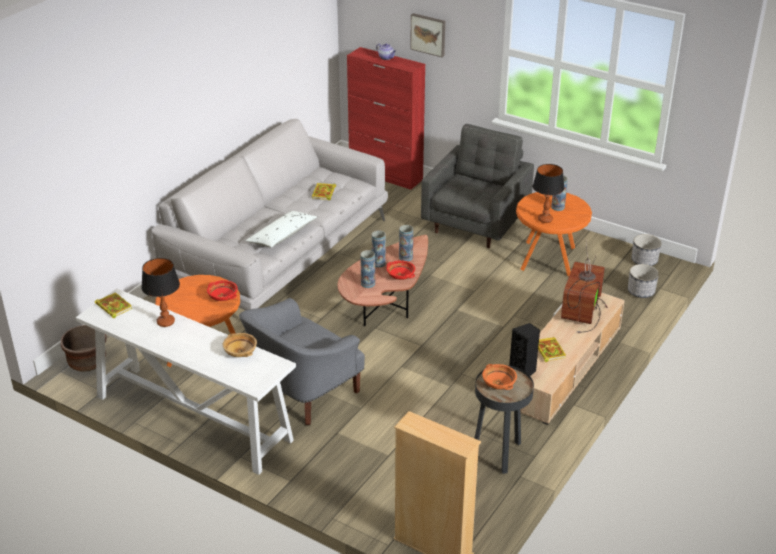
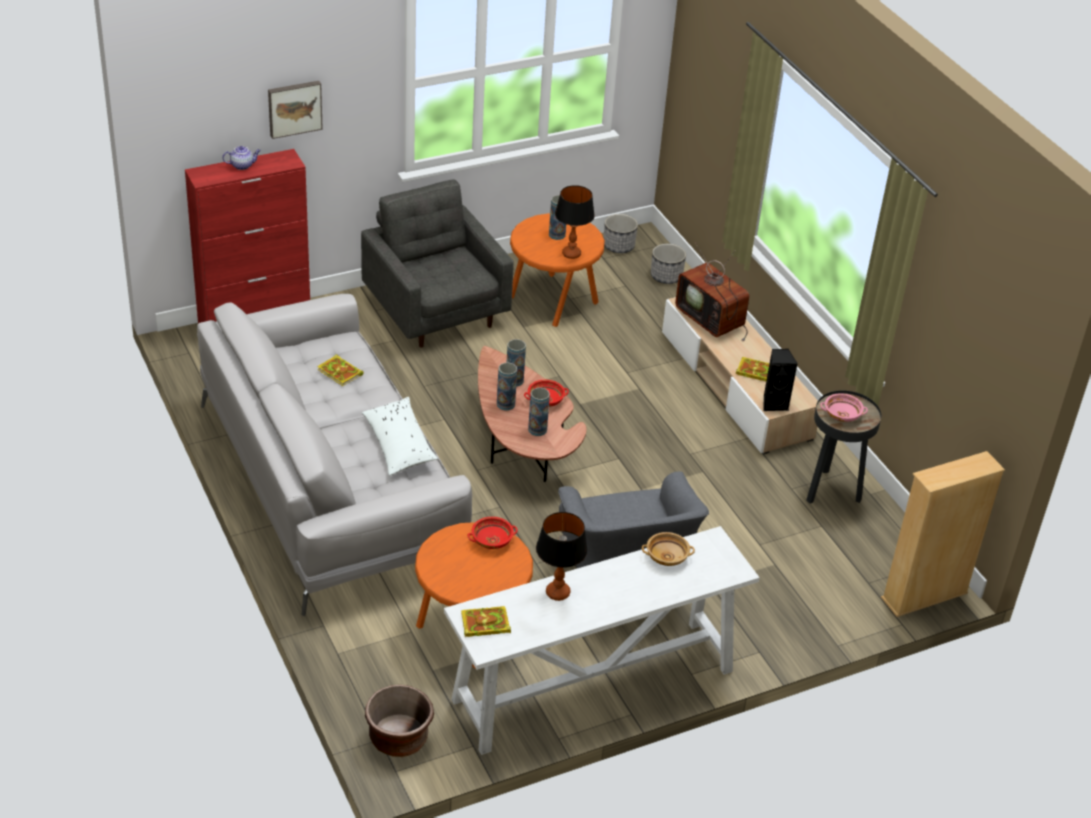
camera: 60 degrees left, 5 degrees up
(499, 383) = (842, 415): orange bowl -> pink bowl

